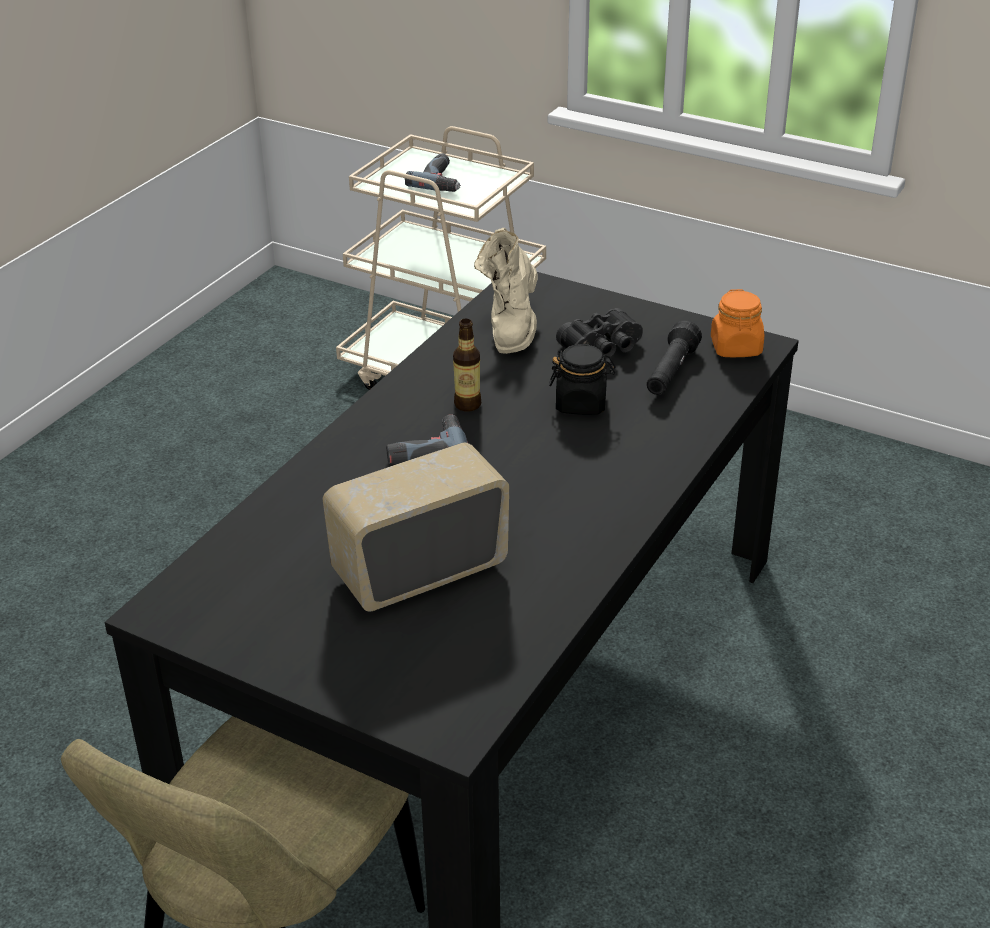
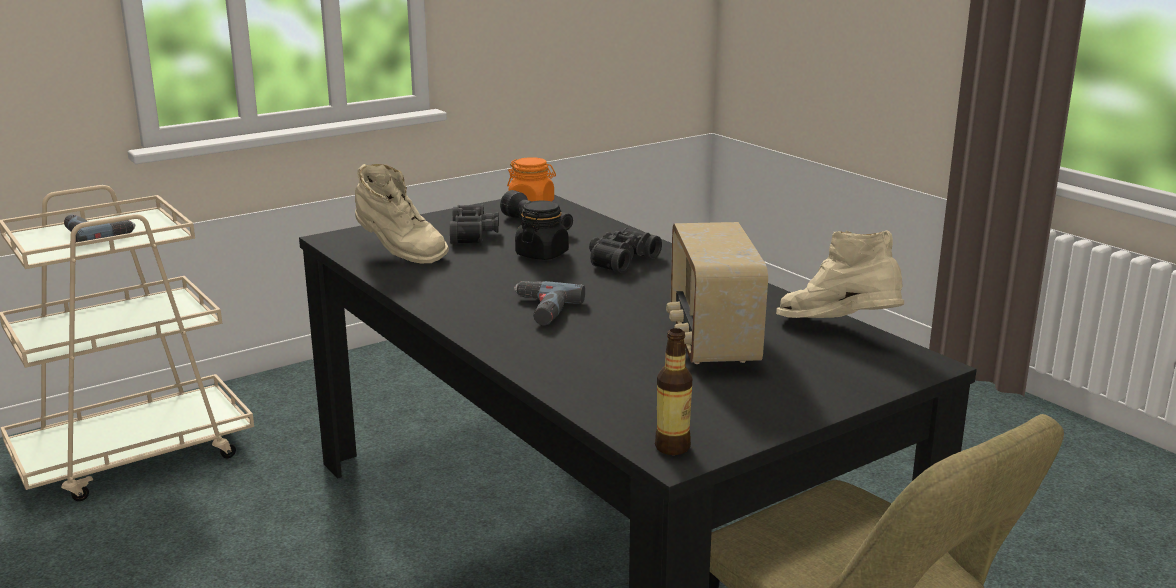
camera: 65 degrees left, 15 degrees down
(467, 404) = (492, 286): bottle -> bottle (672, 447)
(508, 652) = (838, 330): none -> beige boot
(605, 455) = (619, 260): none -> black binoculars

